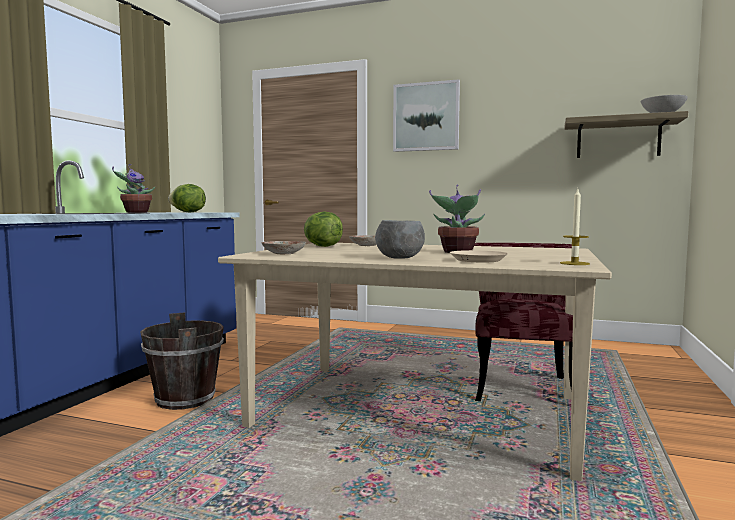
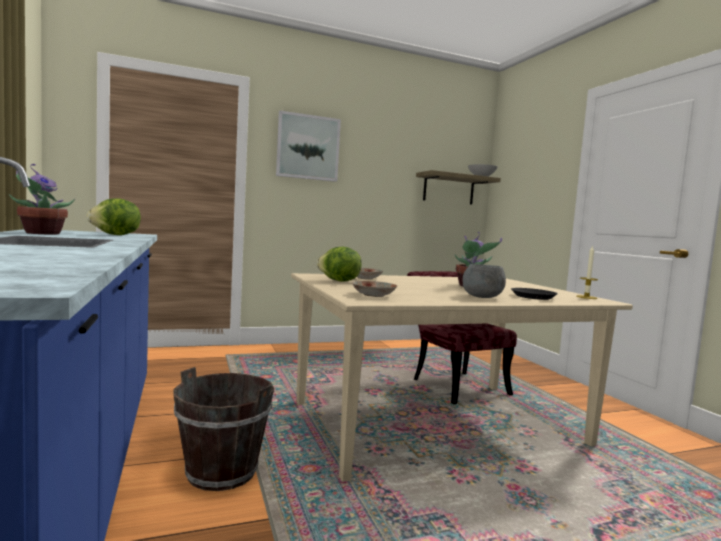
camera: 40 degrees left, 0 degrees up
(478, 260) = (533, 297): beige plate -> black plate

